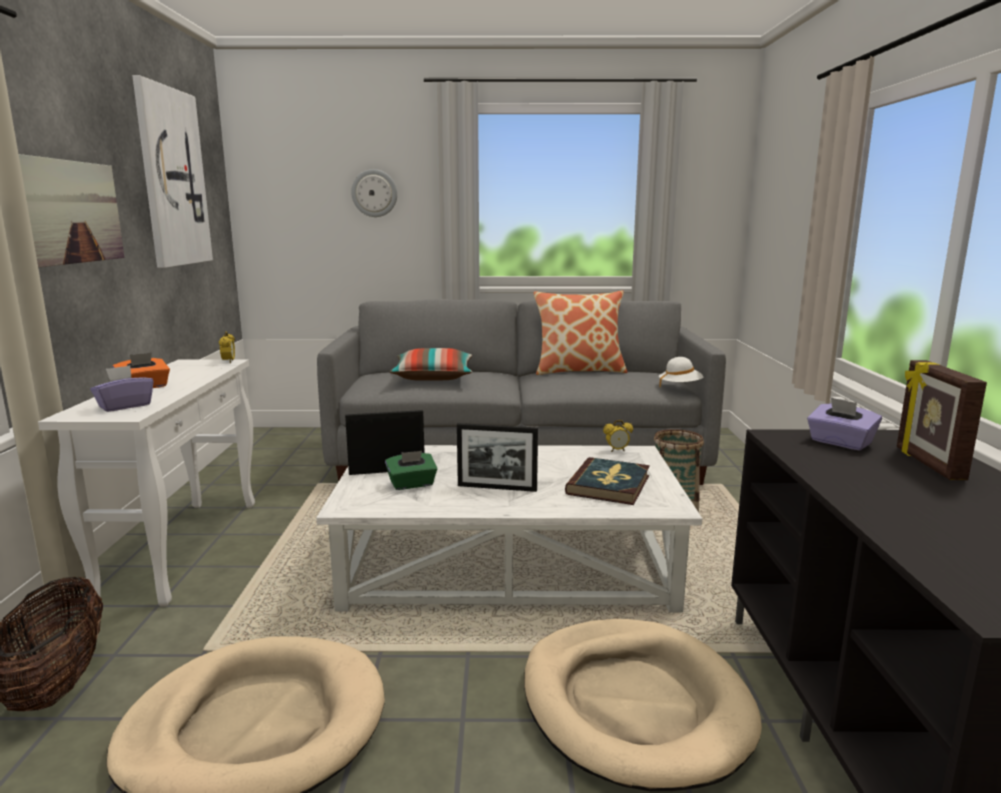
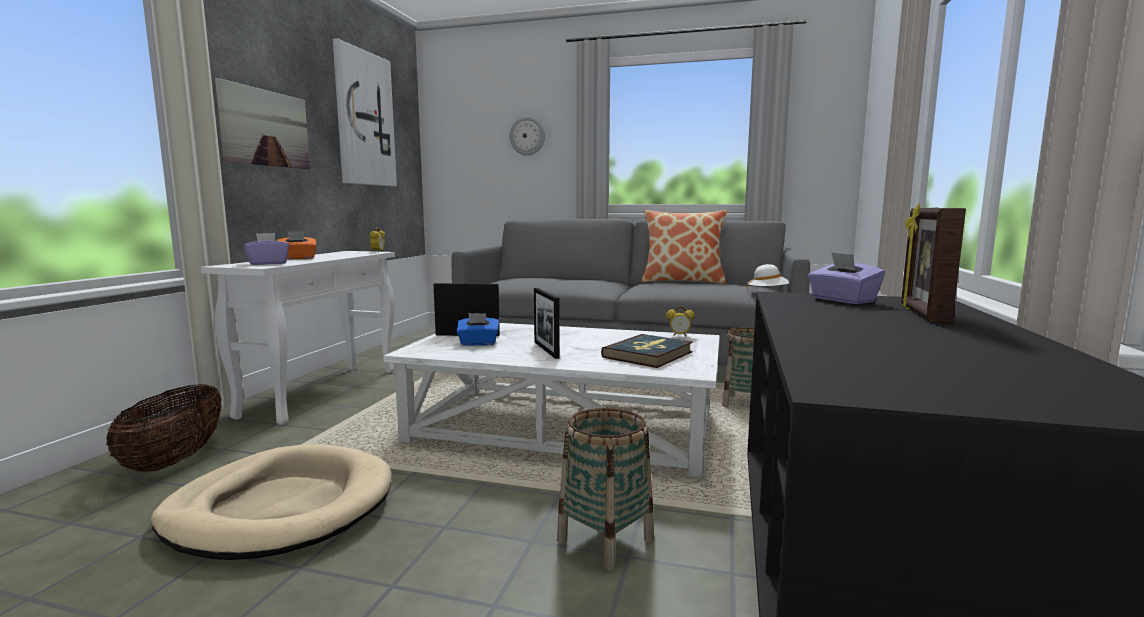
camera: 15 degrees right, 5 degrees down
(412, 484) = (478, 343): green tissue box -> blue tissue box
(433, 377) = (550, 280): pillow -> none
(497, 488) = (546, 349): picture frame -> picture frame turned 45 degrees clockwise
(634, 705) = (605, 540): beige dog bed -> basket

